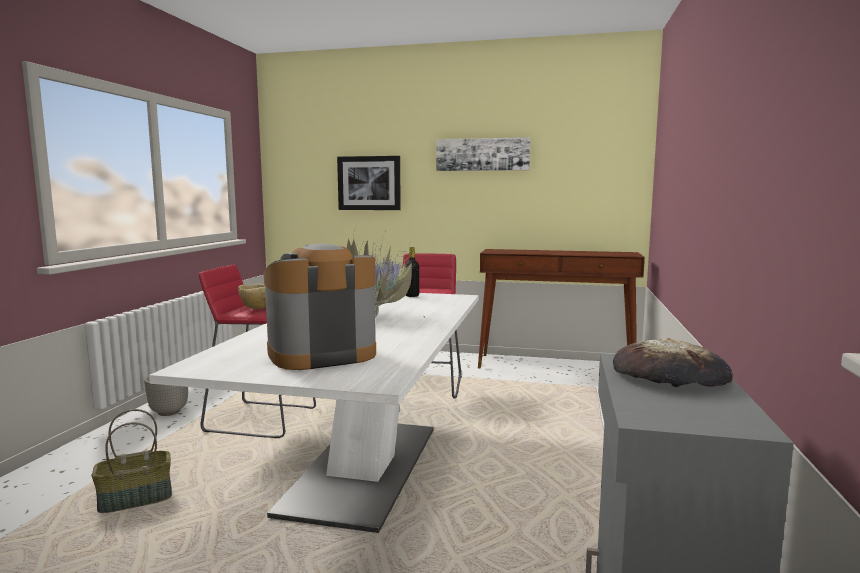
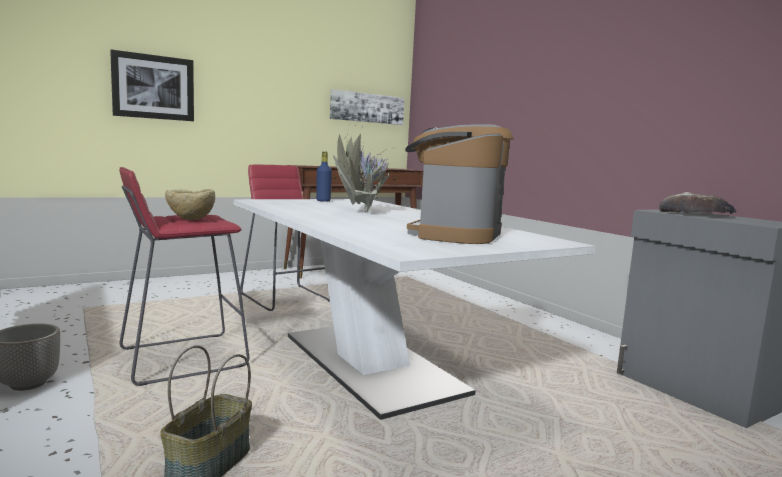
camera: 45 degrees left, 0 degrees up
(412, 296) = (323, 200): black bottle -> blue bottle
(482, 154) = (280, 72): picture -> picture (367, 108)

